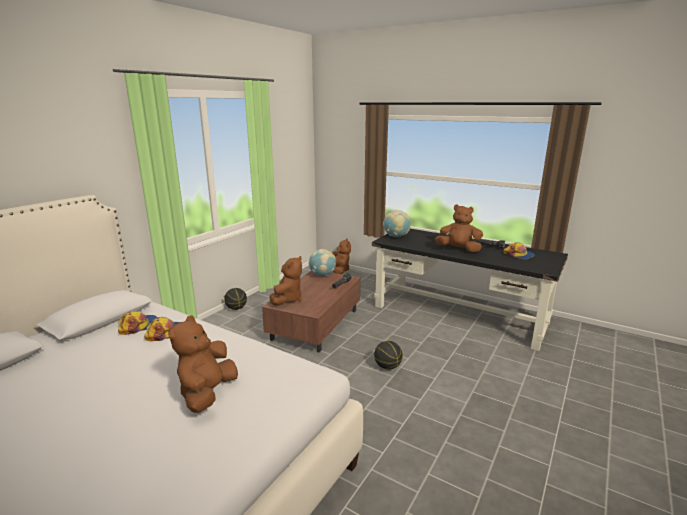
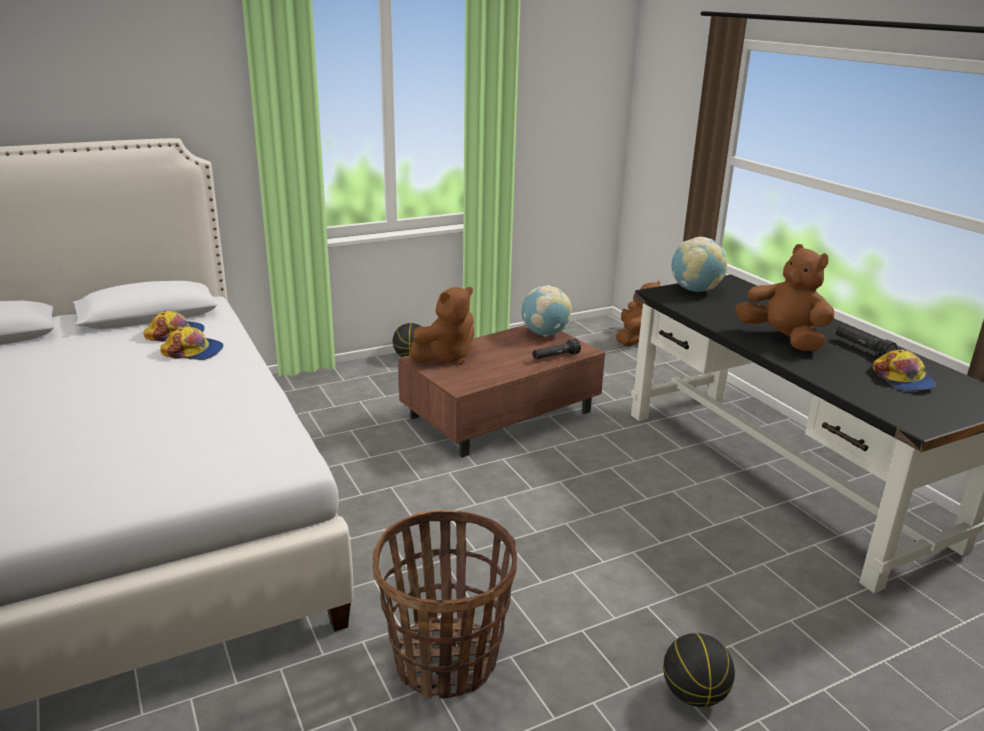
camera: 30 degrees right, 5 degrees up
(207, 394) = (144, 437): brown plush toy -> none
(387, 367) = (544, 515): basketball -> basketball (693, 695)
(420, 458) = (446, 661): none -> basket

